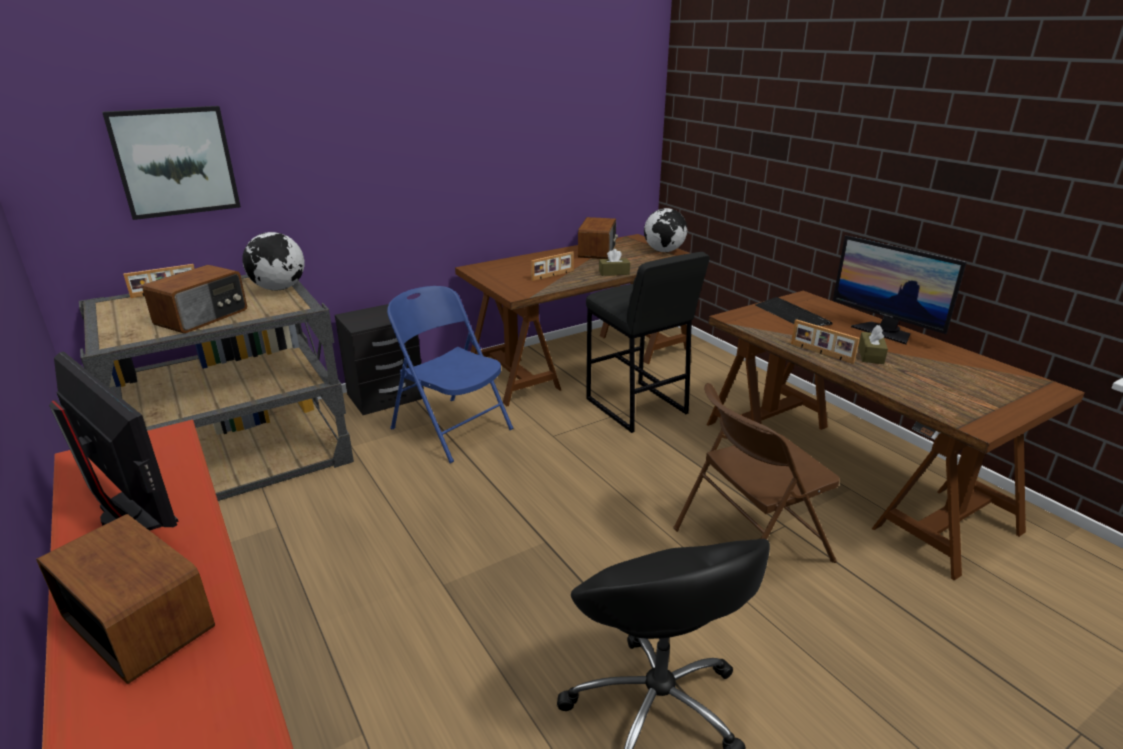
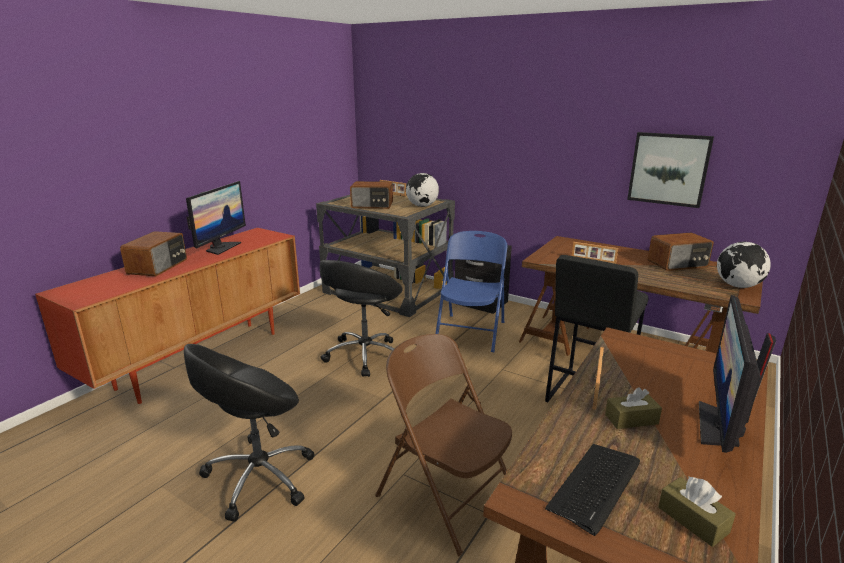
camera: 65 degrees right, 5 degrees down
(175, 161) = (416, 129): picture -> picture (668, 169)
(423, 533) = (363, 356): none -> black office chair
(614, 273) = (639, 278): brown tissue box -> brown tissue box (693, 520)
(792, 315) = (677, 365): keyboard -> keyboard (595, 486)

